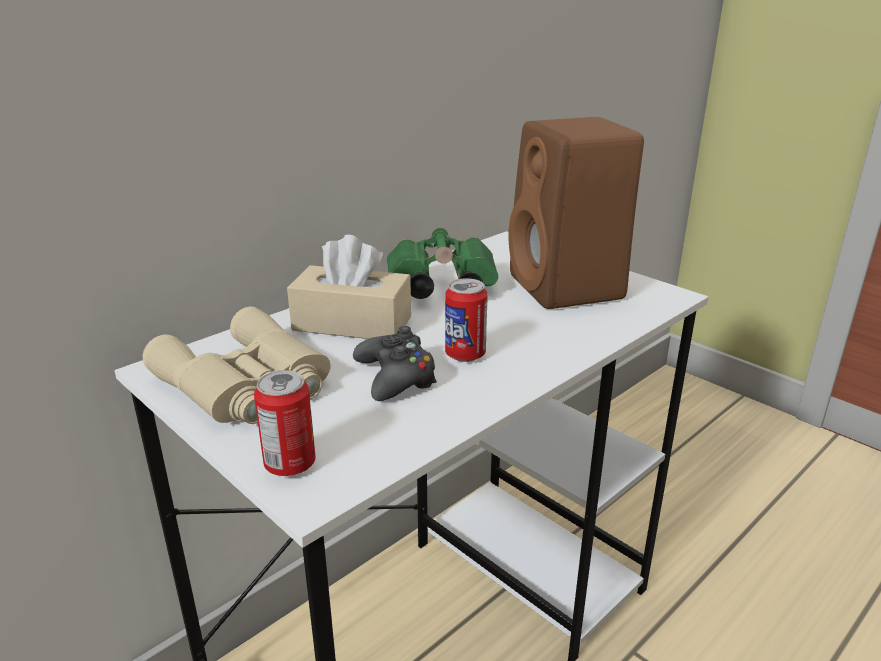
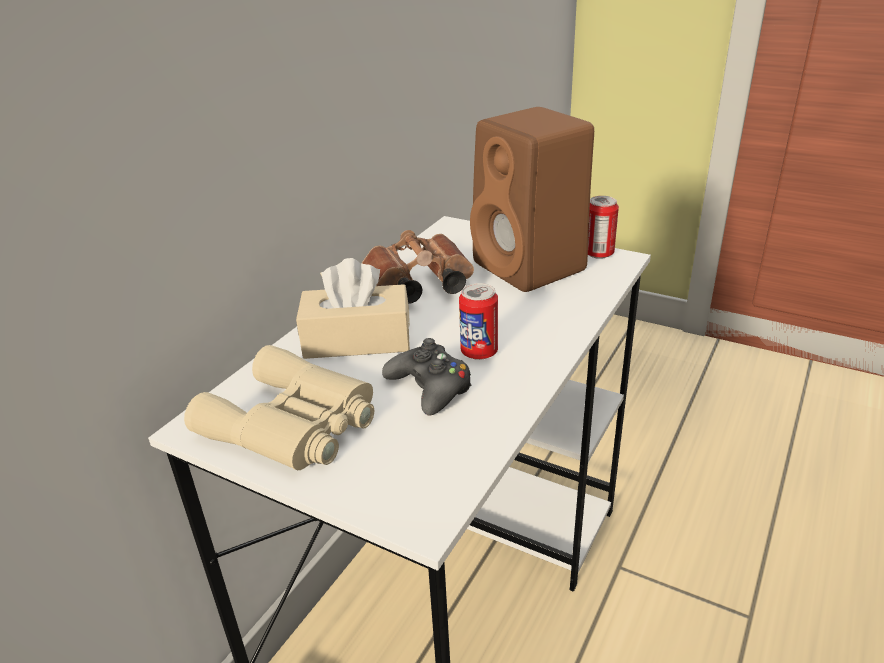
camera: 15 degrees left, 5 degrees up
(290, 464) = (386, 496): can -> can (598, 254)
(438, 288) = (417, 288): green binoculars -> brown binoculars

